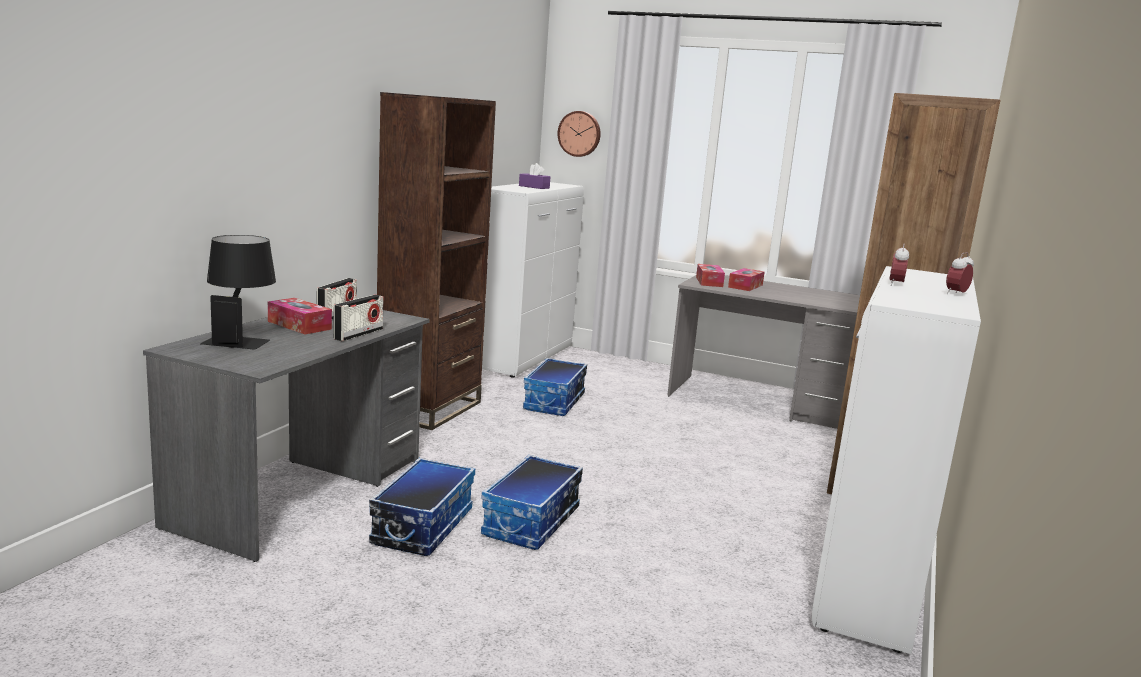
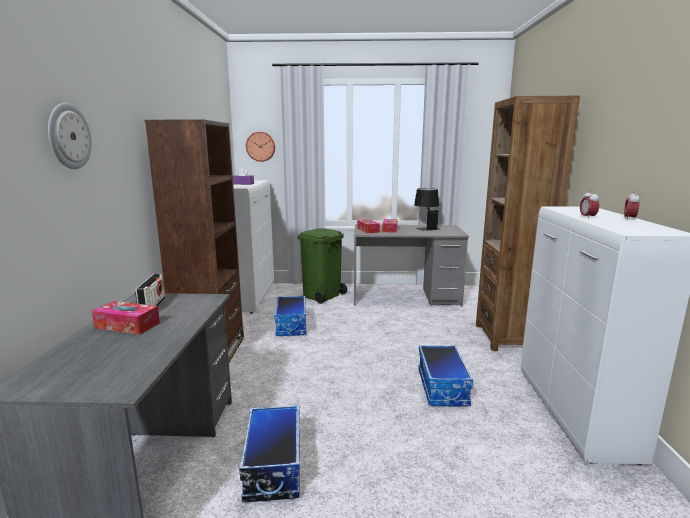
camera: 20 degrees left, 0 degrees up
(241, 338) = (80, 355): black table lamp -> black table lamp (426, 227)
(277, 110) = (68, 136): none -> wall clock
(358, 334) = (187, 322): radio -> none
(532, 522) = (348, 433): storage box -> storage box (443, 388)
(629, 376) = (322, 296): none -> green trash can

